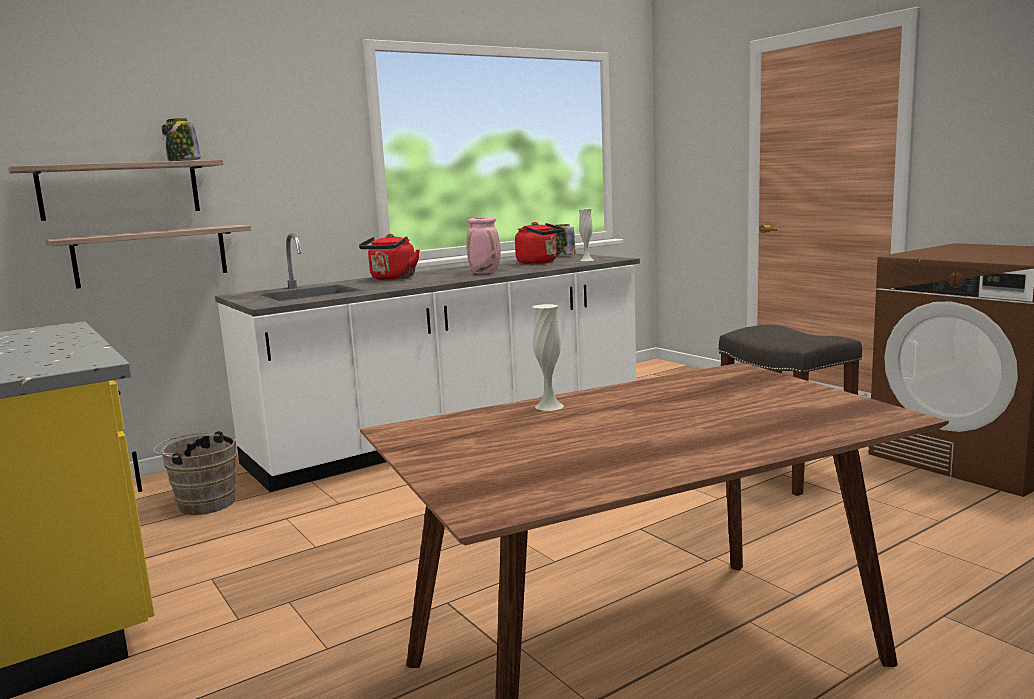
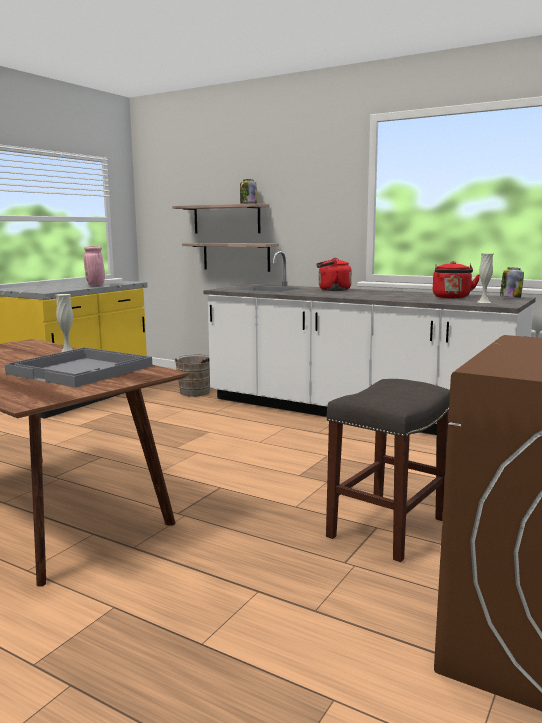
camera: 65 degrees right, 0 degrees up
(485, 273) = (377, 296): pink vase -> pink vase (96, 285)
(696, 398) = (82, 370): none -> grey tray

